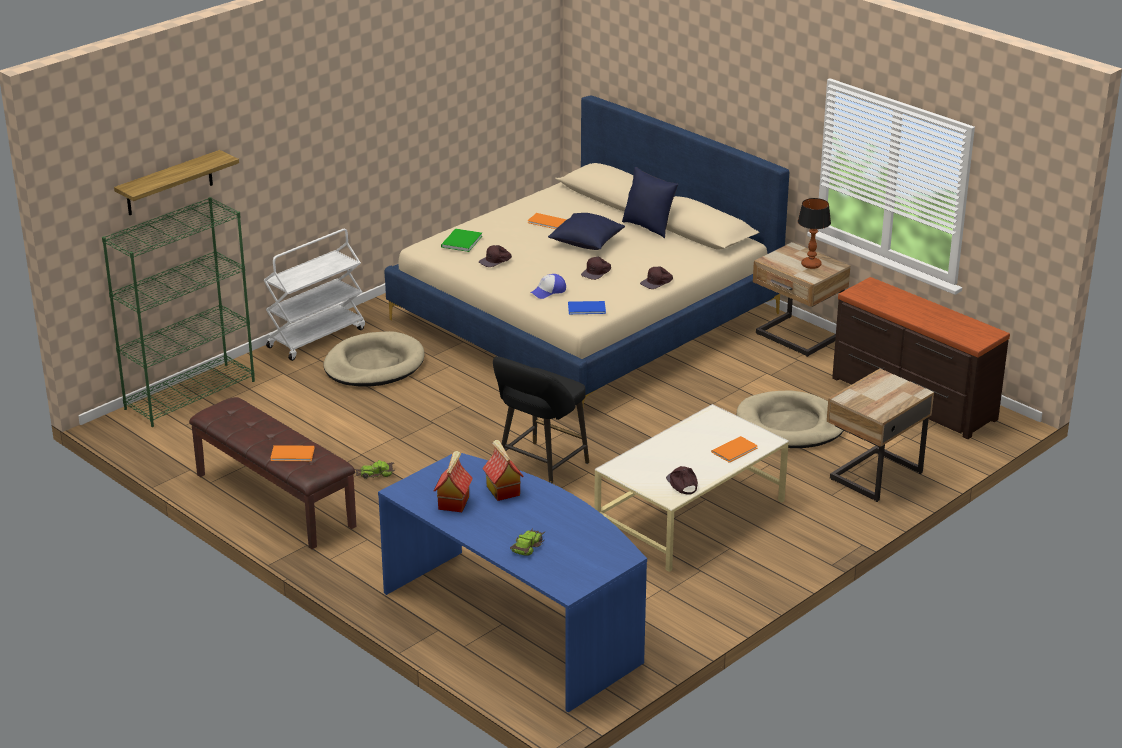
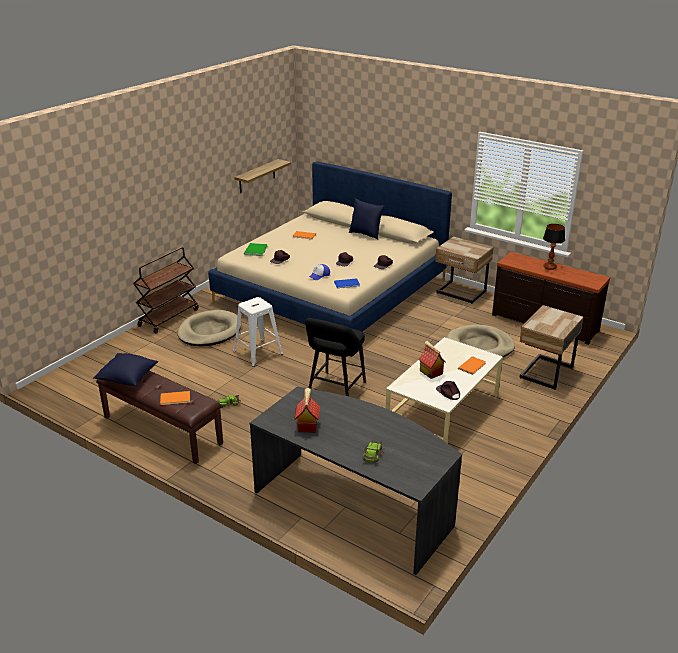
camera: 10 degrees left, 0 degrees up
(169, 183) = (66, 220): shelf -> shelf (257, 176)
(190, 394) = (92, 361): green bookcase -> none
(316, 337) = (168, 317): white cart -> brown cart
(440, 403) = (258, 352): none -> white stool
(502, 490) = (339, 412): toy house -> toy house (430, 372)
(516, 623) = (355, 505): blue desk -> grey desk
(586, 243) = (332, 245): blue pillow -> blue pillow (127, 378)
(811, 265) = (471, 248): table lamp -> table lamp (549, 267)

